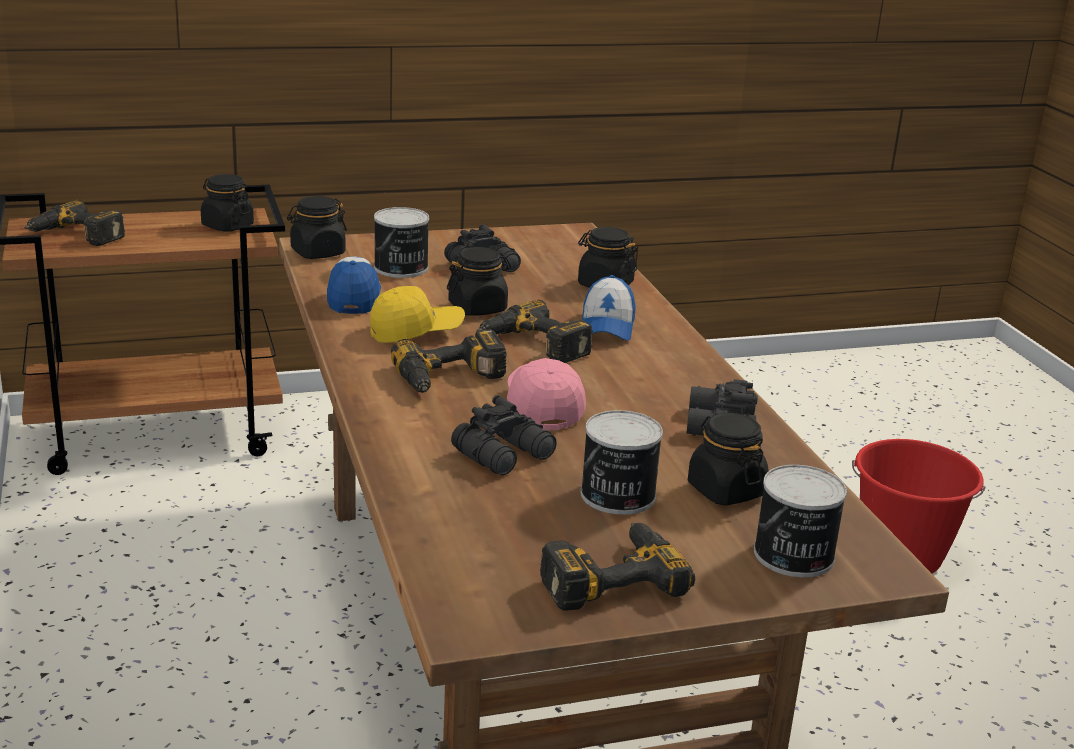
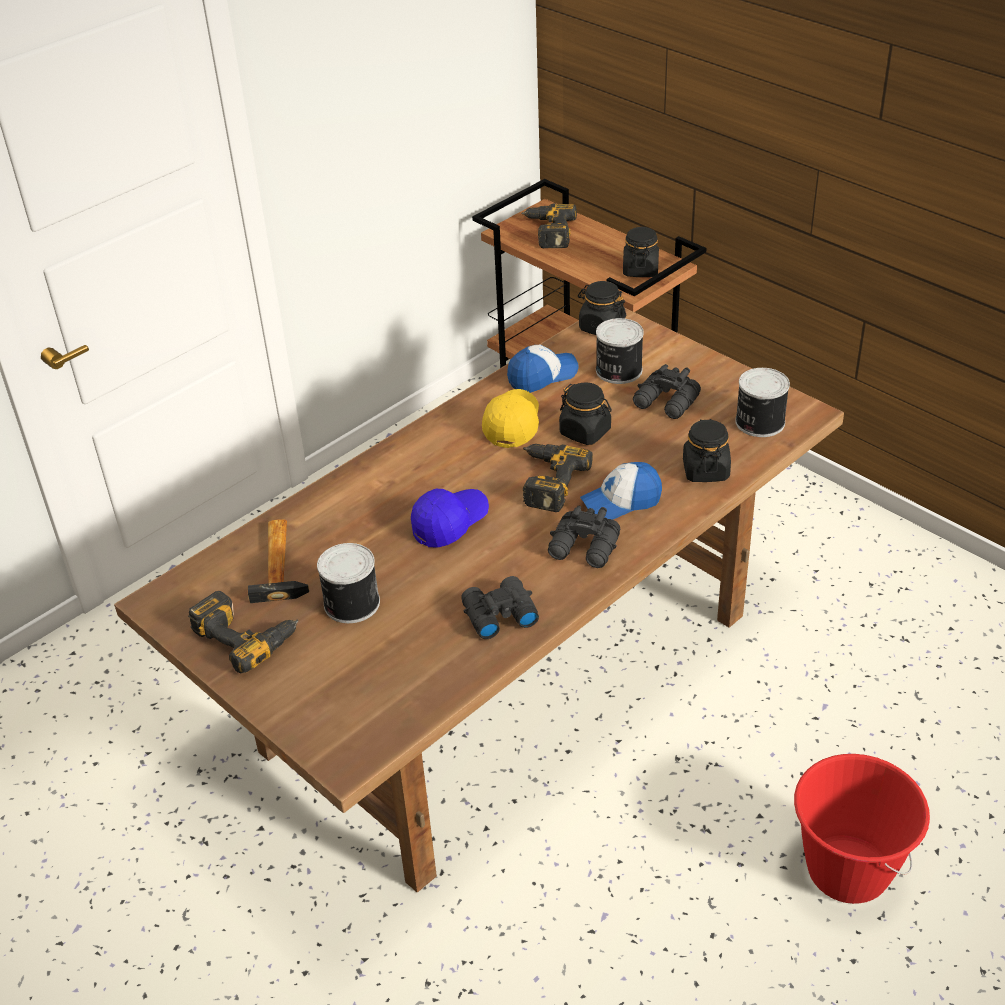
camera: 65 degrees right, 15 degrees up
(416, 332) = (512, 425): yellow cap -> yellow cap turned 120 degrees counterclockwise
(451, 379) = (453, 470): power drill -> none
(490, 517) = (280, 562): none -> hammer
(506, 454) = (366, 536): black binoculars -> black binoculars (585, 549)
(542, 407) = (450, 524): pink cap -> blue cap
(725, 490) = (399, 649): black jar -> none
(793, 556) = (331, 709): can -> can (758, 422)

